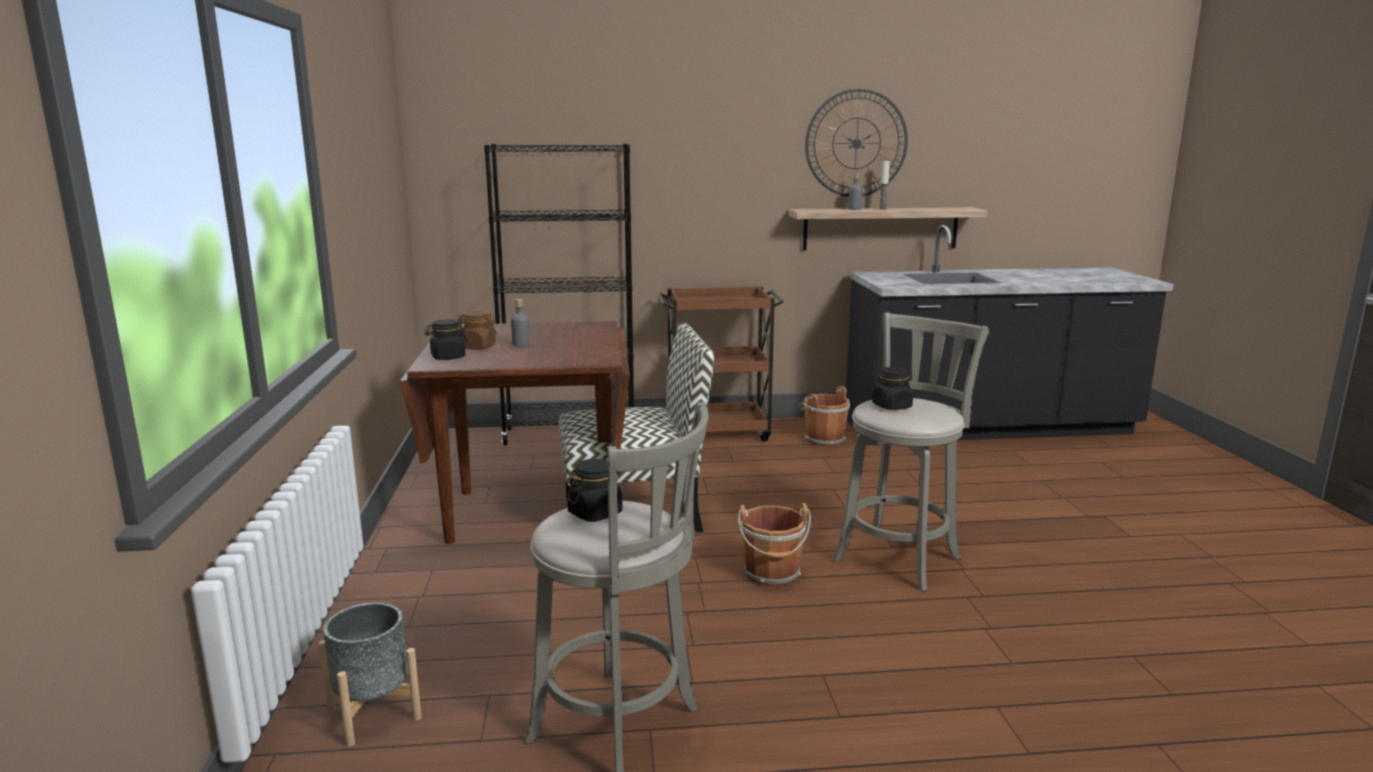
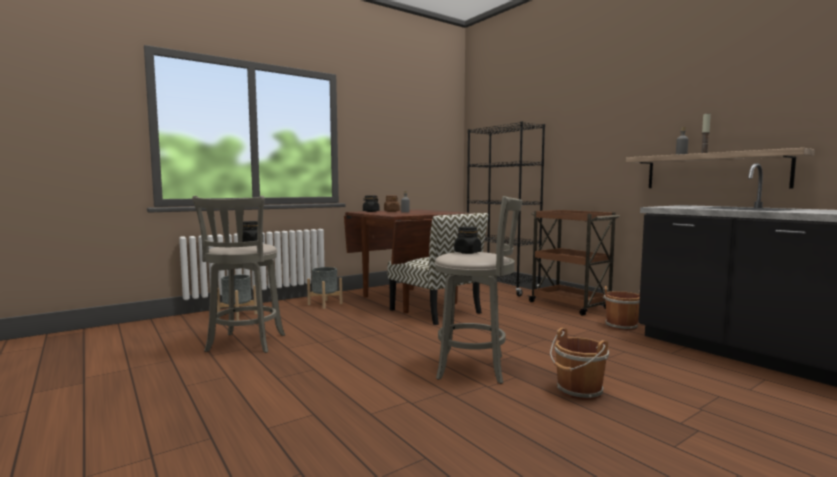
camera: 60 degrees right, 10 degrees down
(440, 591) = (325, 304): none -> grey planter
(772, 574) = (407, 344): brown bucket -> brown bucket (578, 391)
(856, 143) = (692, 105): wall clock -> none

